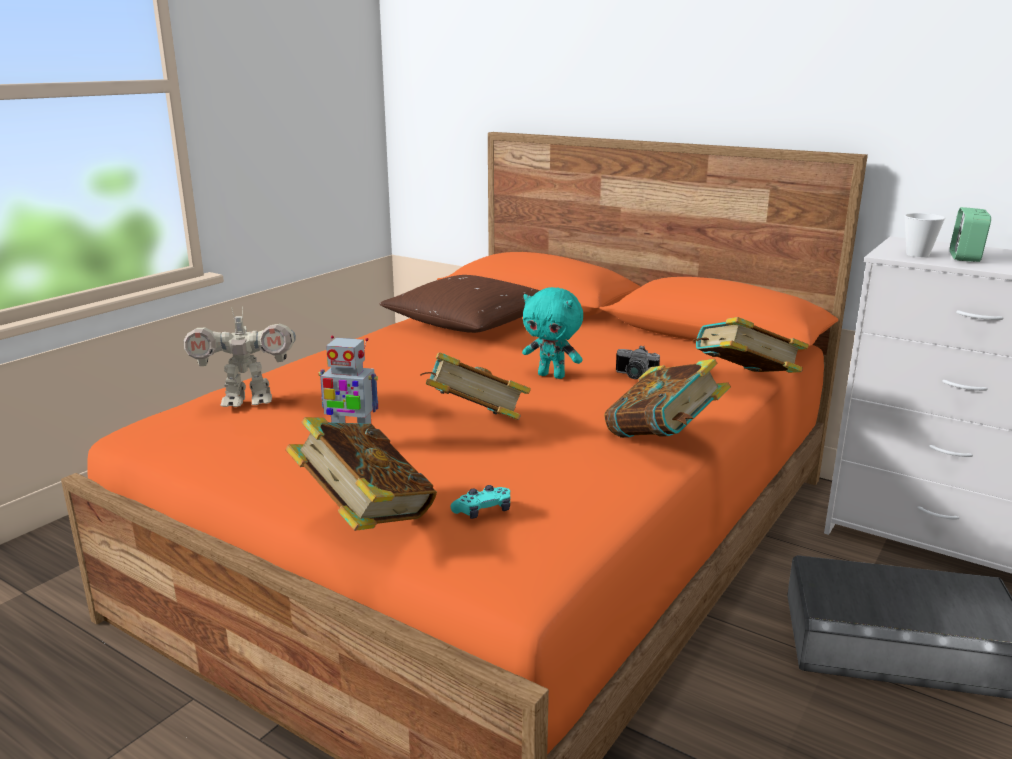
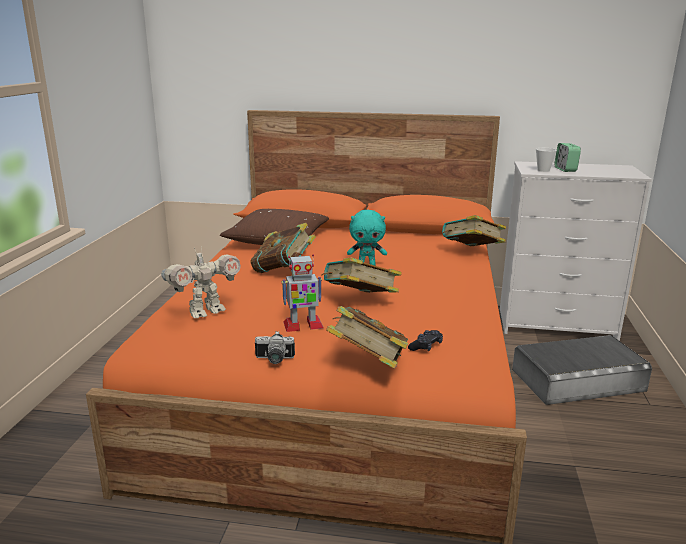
camera: 25 degrees left, 0 degrees up
(483, 511) = (426, 346): turquoise game controller -> black game controller
(634, 376) = (412, 258): camera -> camera (274, 360)
(662, 440) = (469, 291): book -> book (283, 271)

